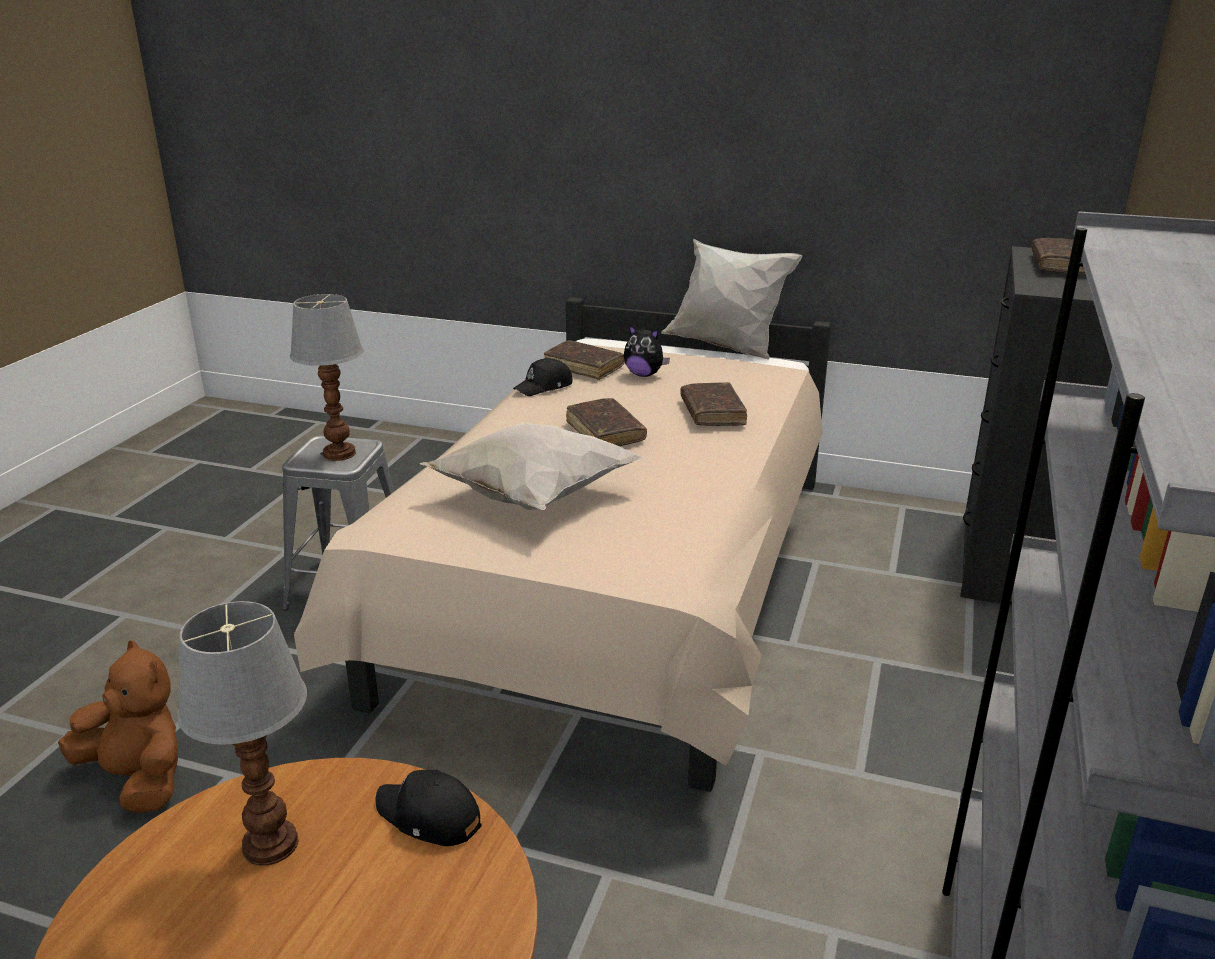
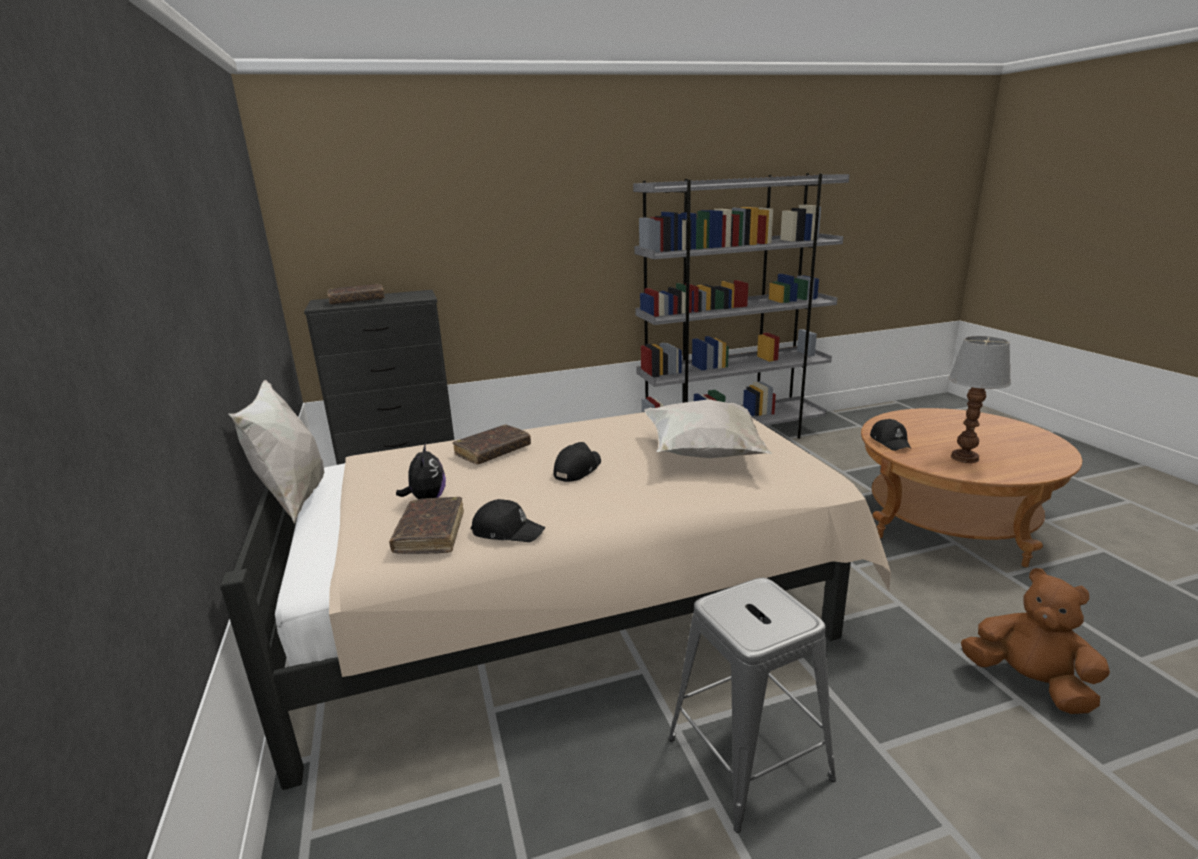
camera: 125 degrees left, 5 degrees down
(139, 779) = (1028, 683): brown plush toy -> brown plush toy turned 135 degrees clockwise
(340, 453) = (751, 609): table lamp -> none
(605, 432) = (577, 469): brown book -> black cap

